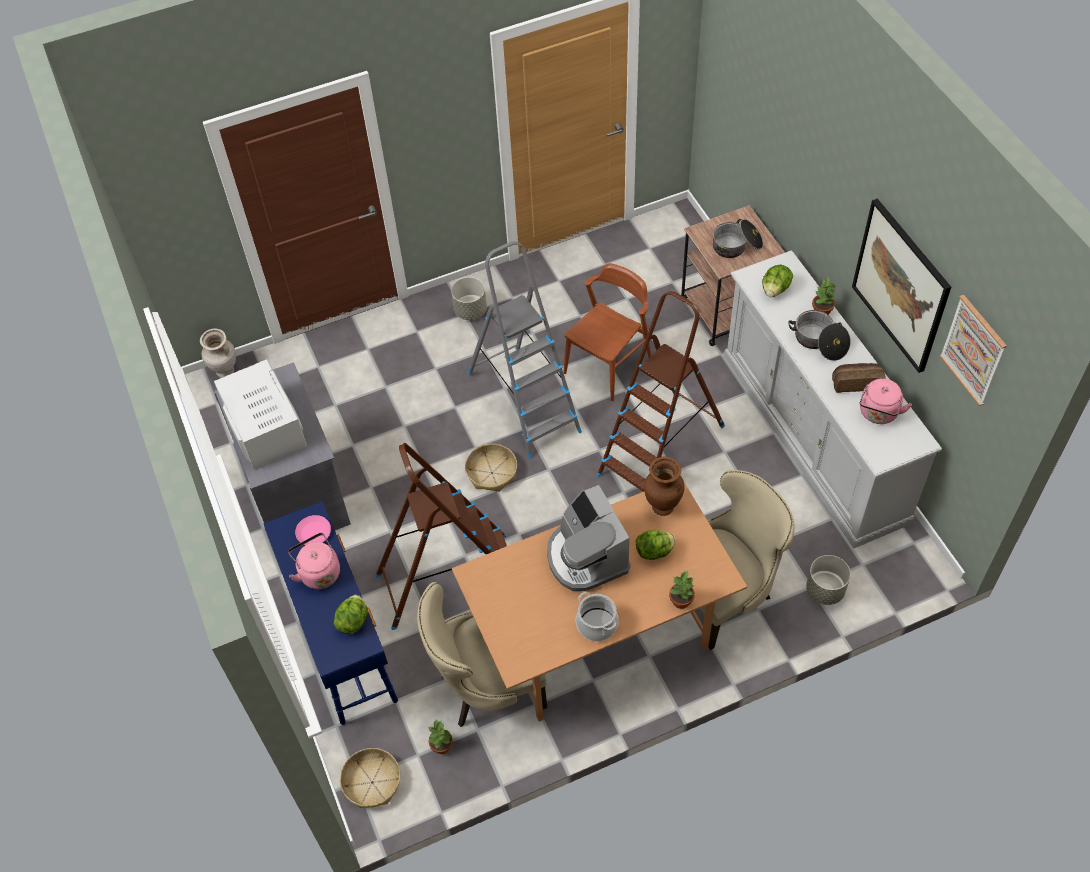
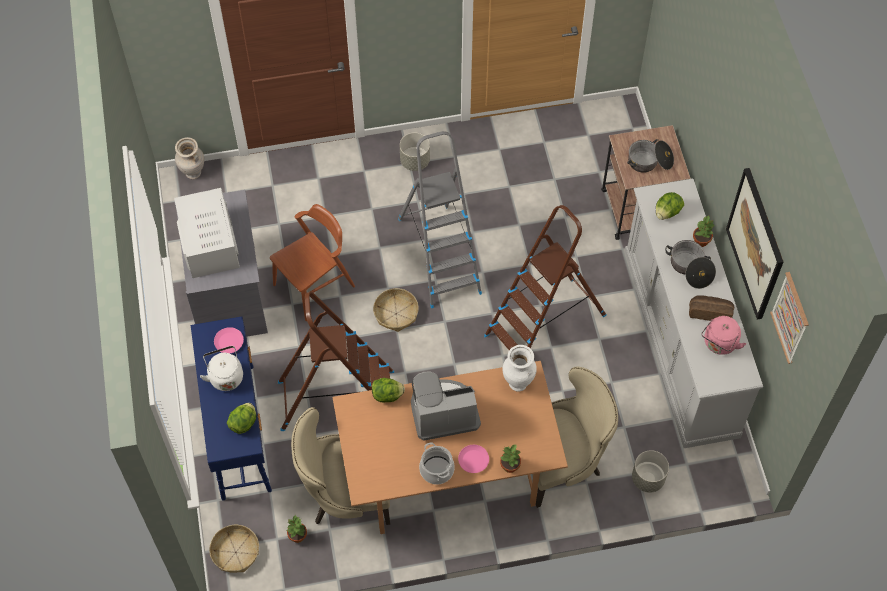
camera: 10 degrees right, 5 degrees up
(318, 572) = (225, 376): pink kettle -> white kettle
(586, 557) = (443, 412): coffee machine -> coffee machine turned 90 degrees clockwise
(608, 364) = (521, 237): brown chair -> brown chair (314, 285)
(636, 604) = (473, 460): none -> pink plate
(654, 551) = (500, 420): lettuce -> lettuce (387, 395)
(663, 506) = (518, 383): brown vase -> white vase

